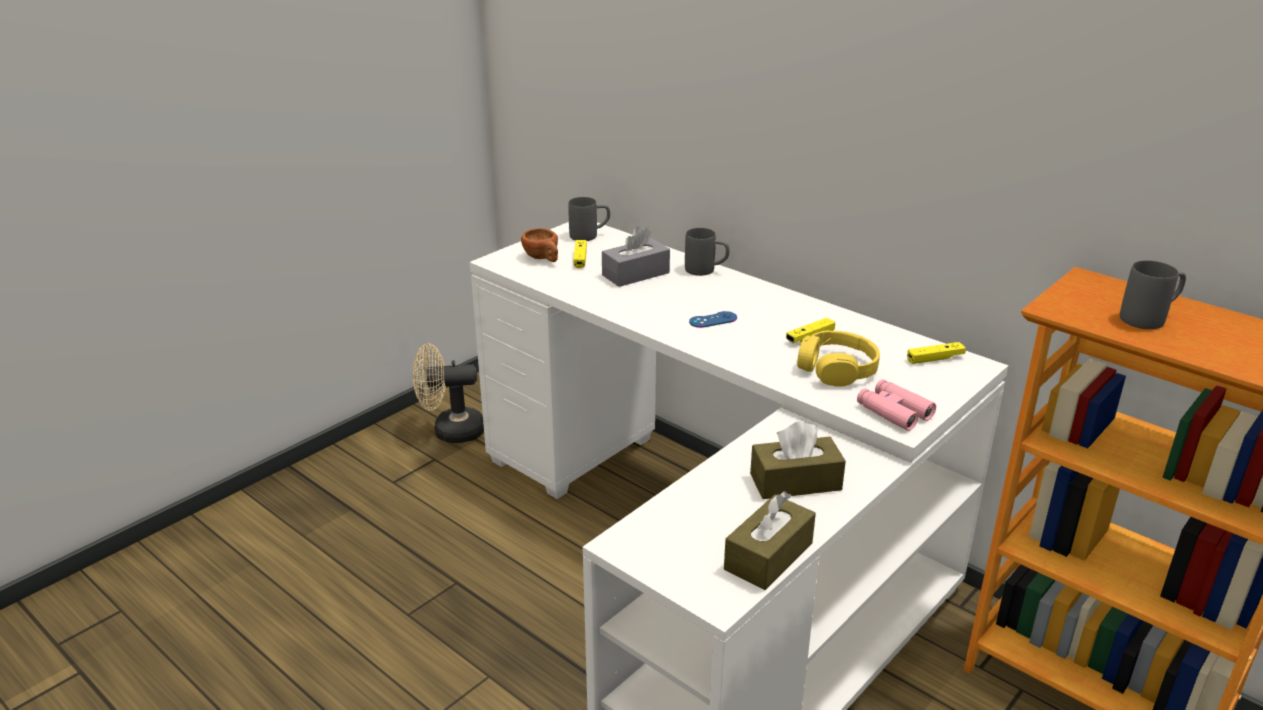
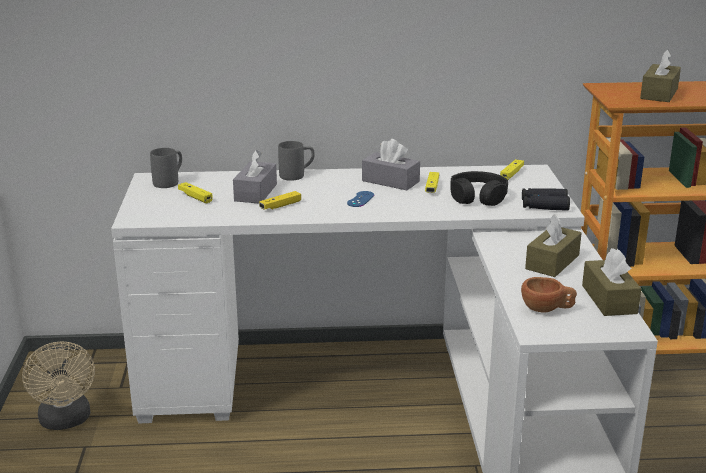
camera: 45 degrees left, 5 degrees down
(450, 431) = (66, 421): beige fan -> beige fan turned 60 degrees counterclockwise
(543, 259) = (167, 206): brown cup -> brown cup (547, 309)
(629, 296) = (280, 206): none -> yellow game controller
(781, 313) = (390, 181): none -> grey tissue box
(836, 369) = (478, 197): yellow headphones -> black headphones
(894, 411) = (544, 205): pink binoculars -> black binoculars
(1150, 318) = (659, 94): grey mug -> brown tissue box

